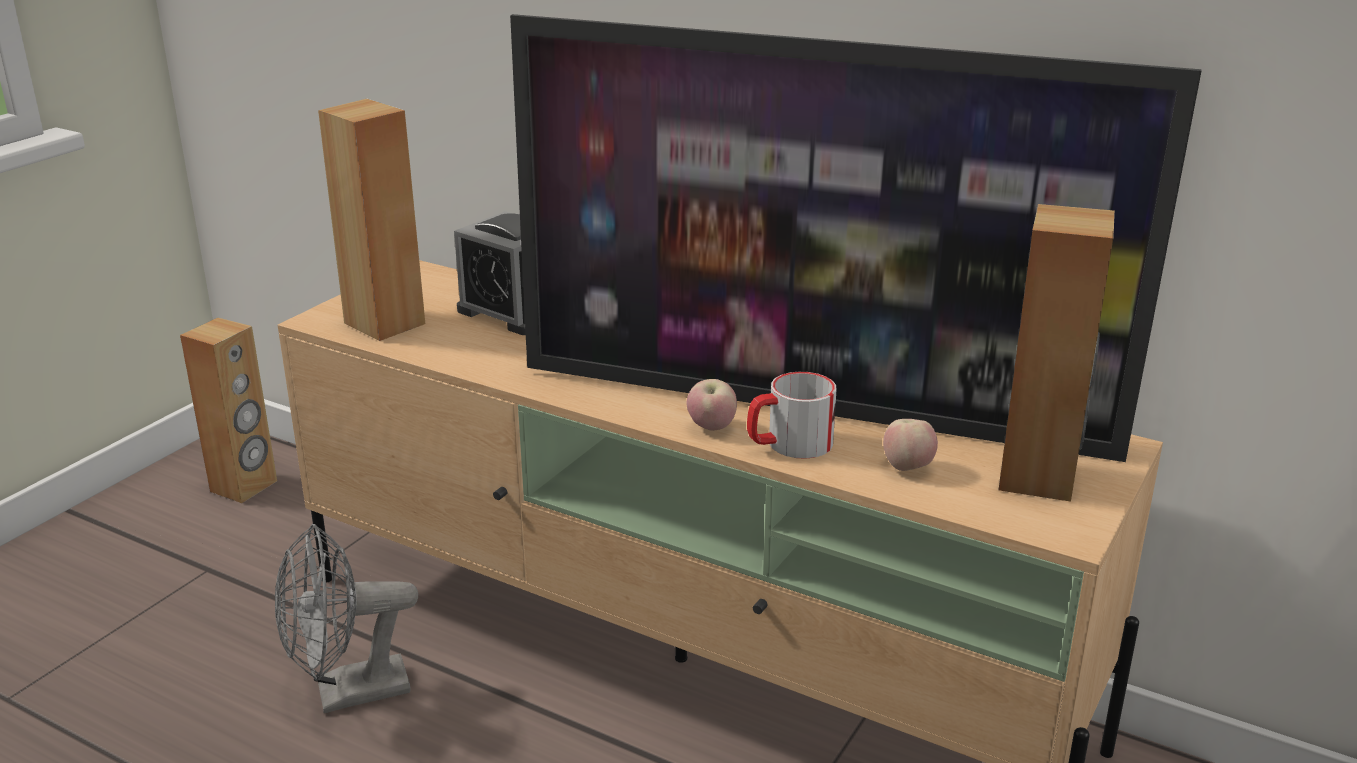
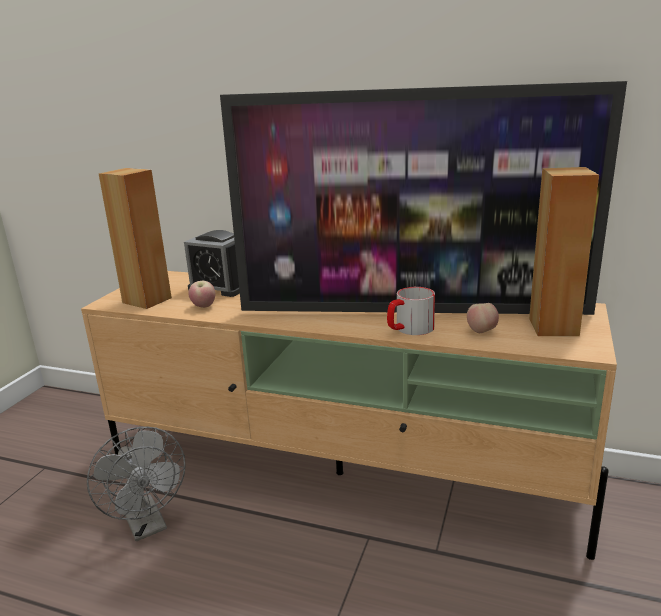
camera: 10 degrees left, 5 degrees down
(244, 486) = (59, 418): brown speaker -> none
(348, 693) = (148, 525): grey fan -> grey fan turned 90 degrees counterclockwise
(711, 427) = (361, 326): apple -> apple (204, 306)

